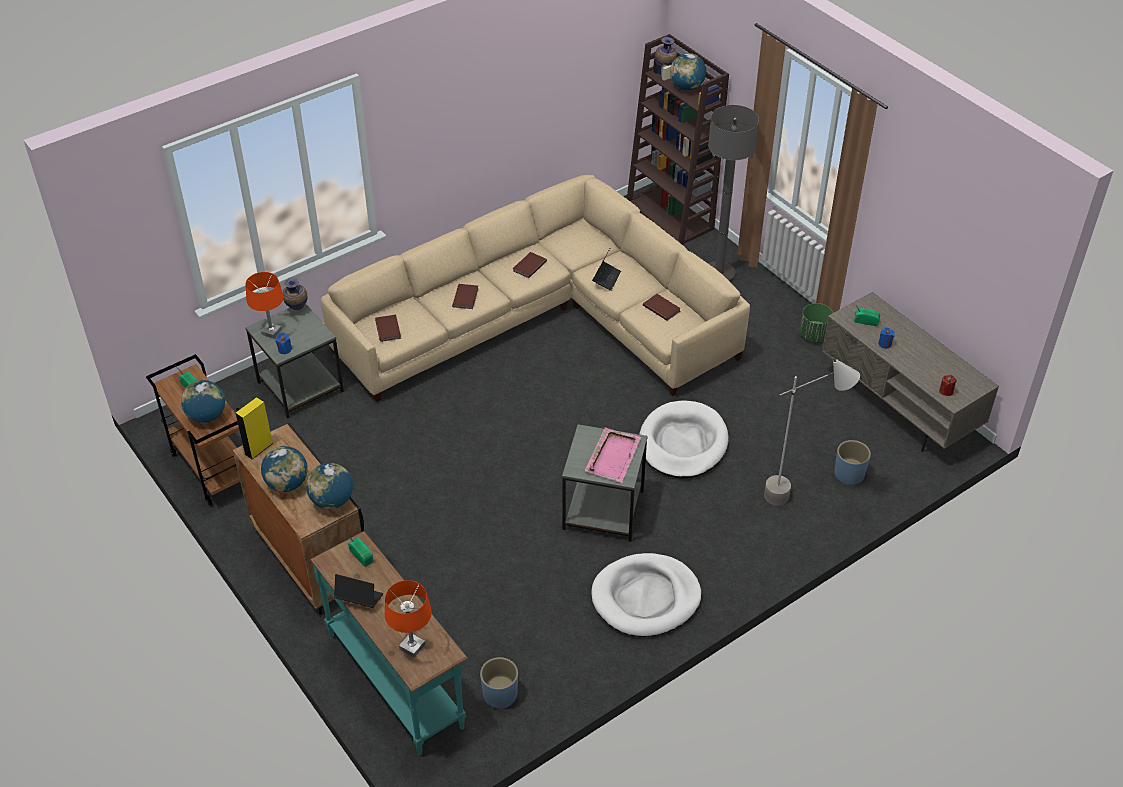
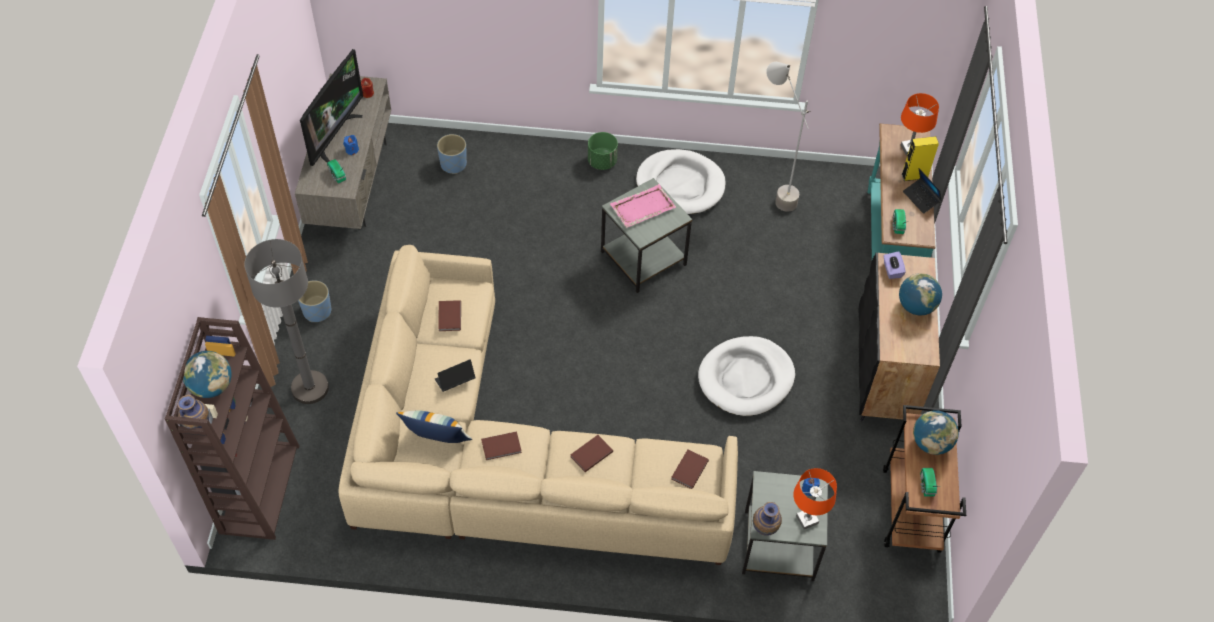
camera: 140 degrees left, 10 degrees up
(258, 448) = (918, 352): yellow speaker -> yellow speaker (914, 176)
(332, 501) = (892, 270): globe -> purple tissue box
(500, 694) = (828, 194): blue planter -> blue planter (317, 311)
(574, 247) = (437, 441): none -> pillow
(683, 443) = (532, 264): white dog bed -> white dog bed (746, 378)
(798, 498) = (507, 174): grey floor lamp -> grey floor lamp (773, 191)
(814, 335) = (322, 275): green planter -> green planter (602, 161)
(914, 345) = (334, 135): none -> television

